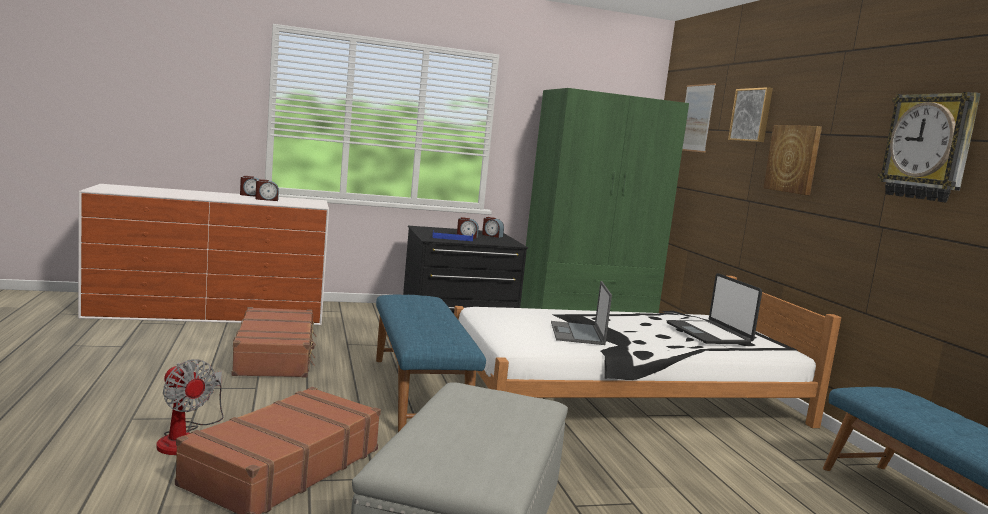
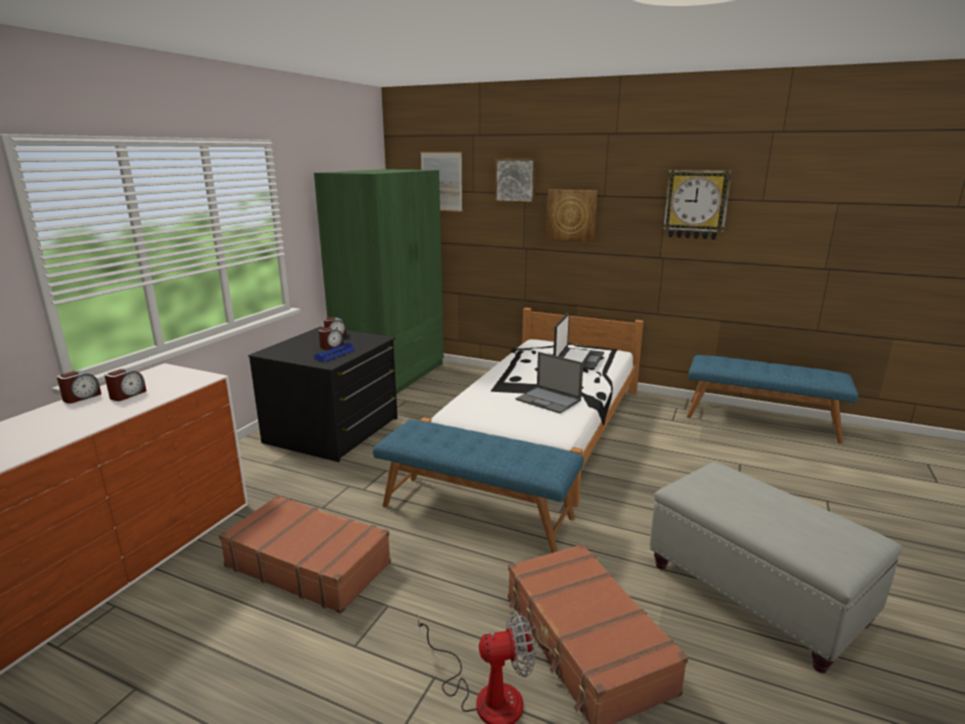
camera: 50 degrees left, 10 degrees up
(709, 334) = (578, 359): laptop -> laptop turned 90 degrees counterclockwise

